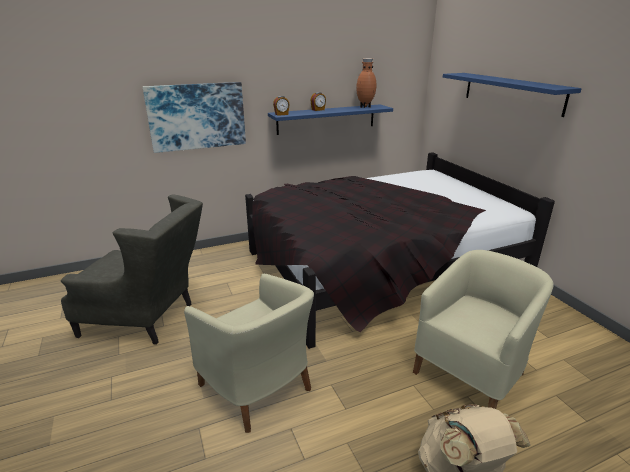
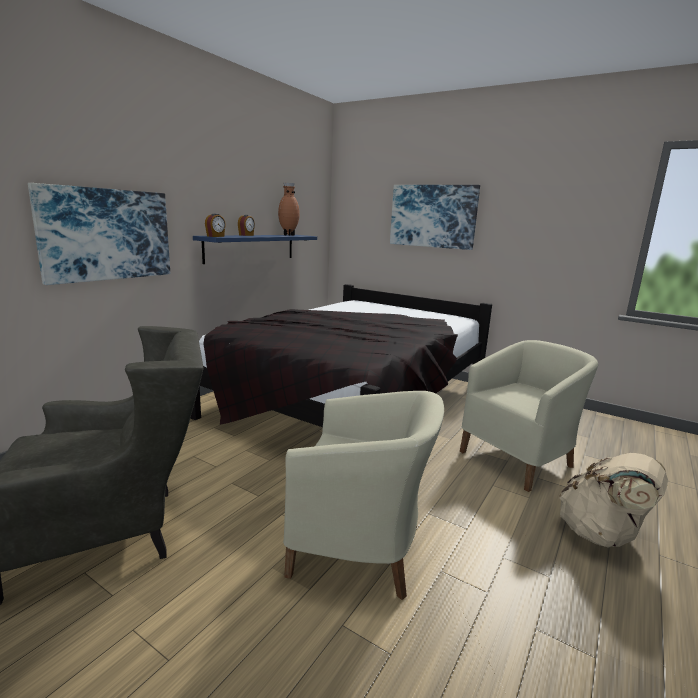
camera: 35 degrees left, 10 degrees down
(471, 372) = (519, 459): beige armchair -> beige armchair turned 45 degrees clockwise
(512, 92) = (432, 216): blue shelf -> picture

